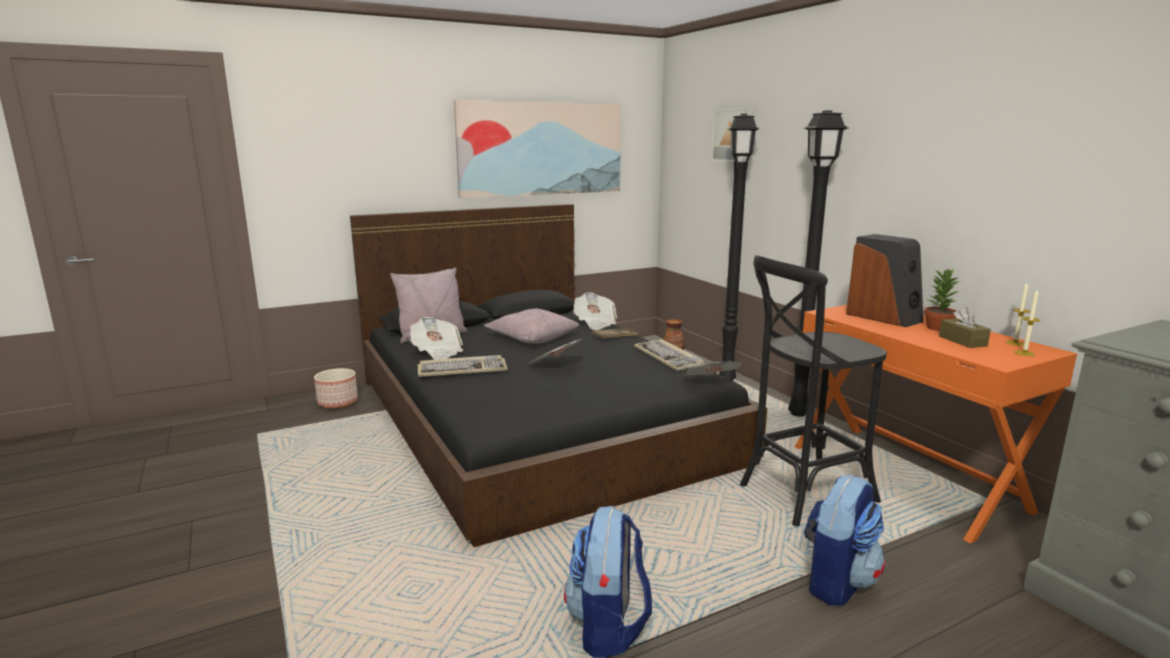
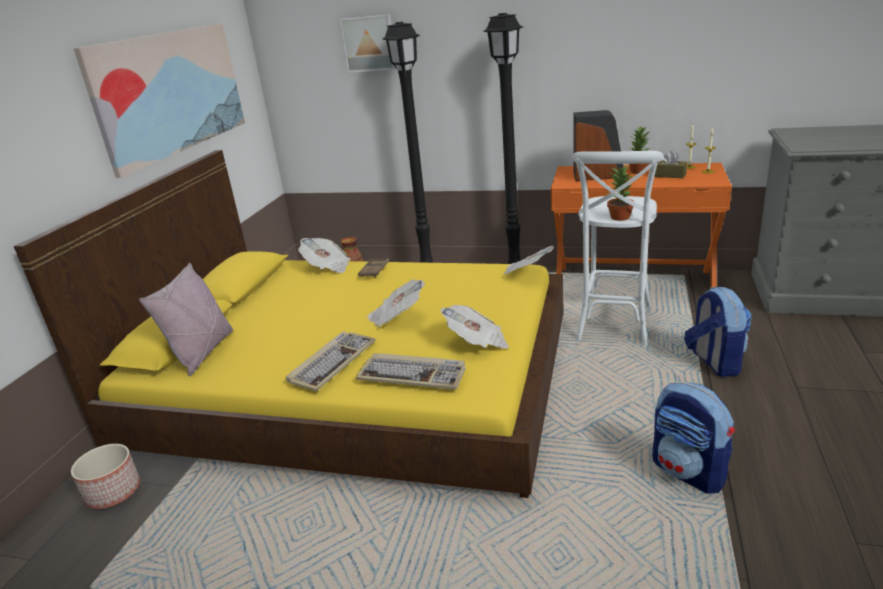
camera: 45 degrees left, 10 degrees up
(437, 352) = (258, 363): newspaper -> newspaper (477, 342)
(532, 338) = (309, 305): purple pillow -> none
(536, 418) = (355, 380): black bed -> yellow bed
(668, 358) = (454, 268): keyboard -> keyboard (413, 374)
(802, 351) = (619, 217): none -> potted plant
(802, 494) = (613, 325): black stool -> white stool

